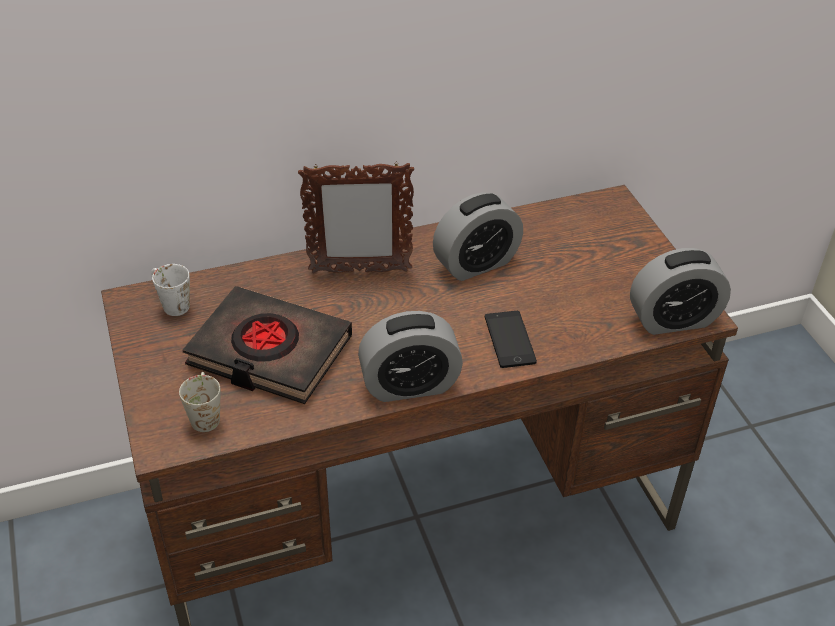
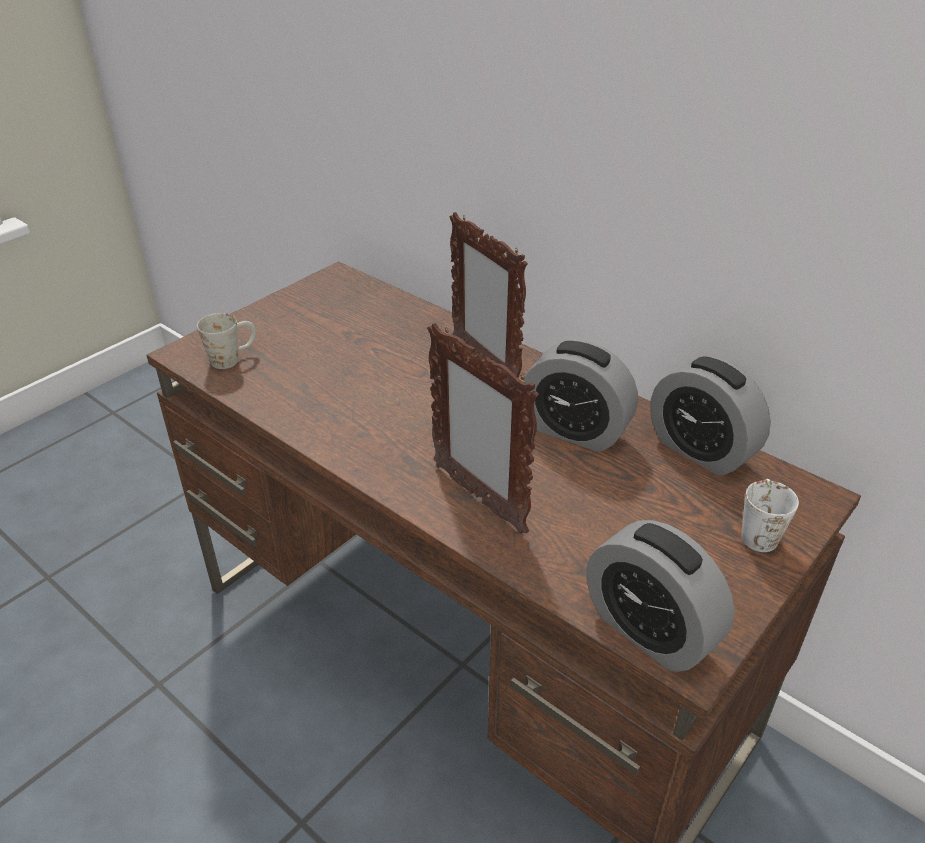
camera: 60 degrees right, 5 degrees down
(170, 303) = (350, 293): white mug -> white mug (758, 531)
(269, 352) = (331, 359): black book -> none
(409, 385) = (352, 454): alarm clock -> alarm clock (700, 450)
(509, 339) = (478, 497): phone -> picture frame

